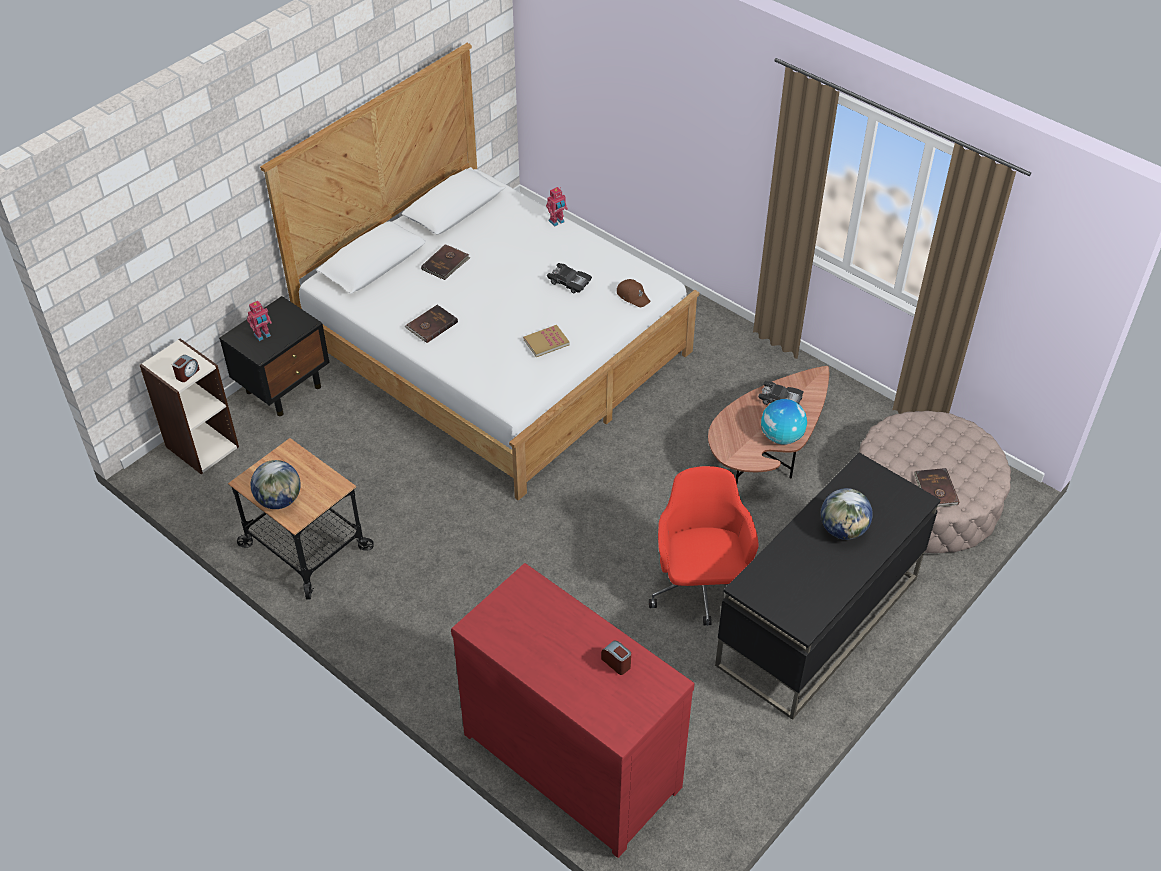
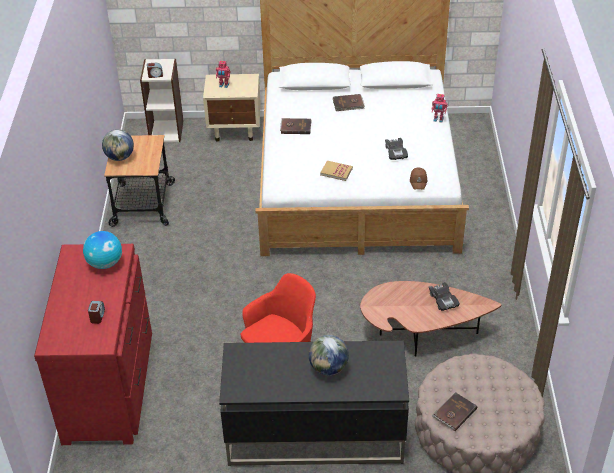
camera: 50 degrees right, 5 degrees down
(284, 388) = (235, 130): black nightstand -> beige nightstand
(781, 437) = (413, 318): globe -> globe (105, 263)

